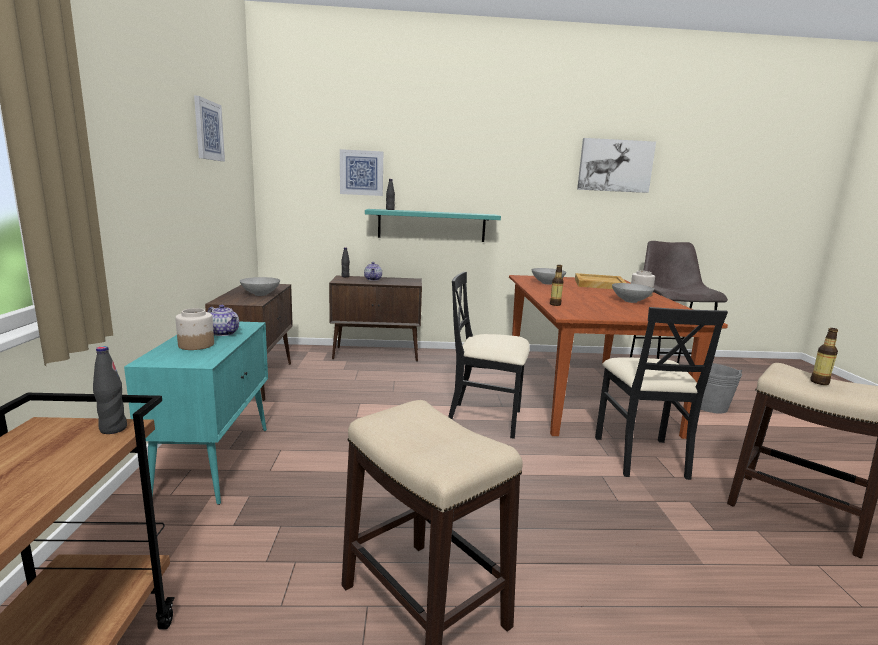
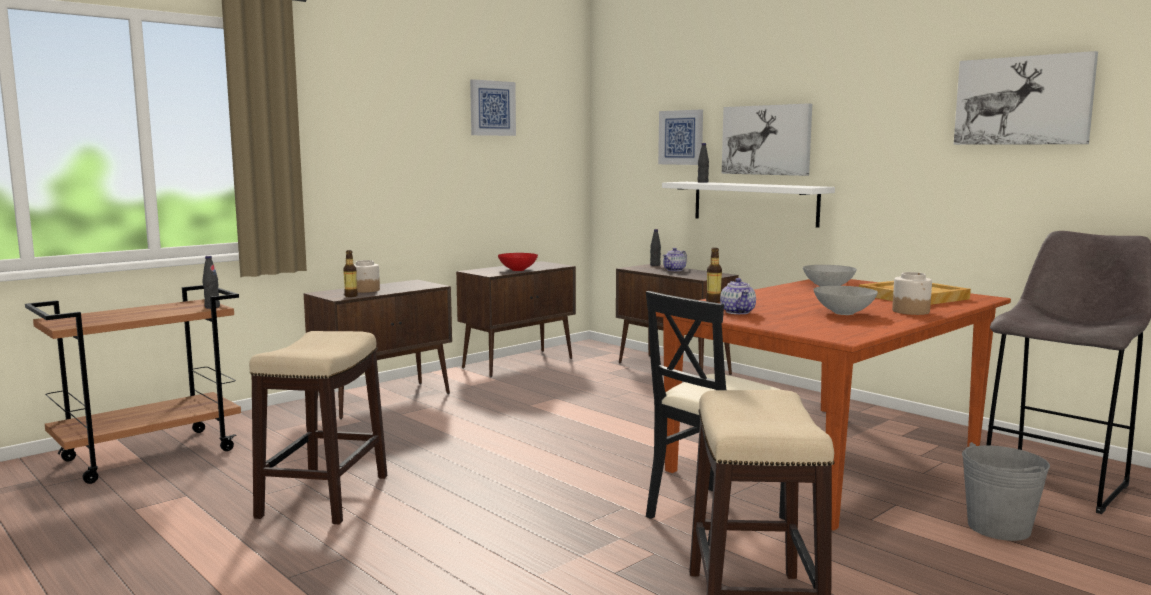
camera: 50 degrees right, 5 degrees down
(215, 461) = (384, 399): turquoise cabinet -> brown cabinet
(224, 333) = (402, 287): teapot -> teapot (738, 312)
(260, 294) = (517, 270): grey bowl -> red bowl
(431, 225) = (754, 203): turquoise shelf -> white shelf
(442, 179) = (766, 140): none -> picture
(485, 419) = (636, 440): black chair -> none
(819, 382) = (751, 409): bottle -> bottle (351, 296)

